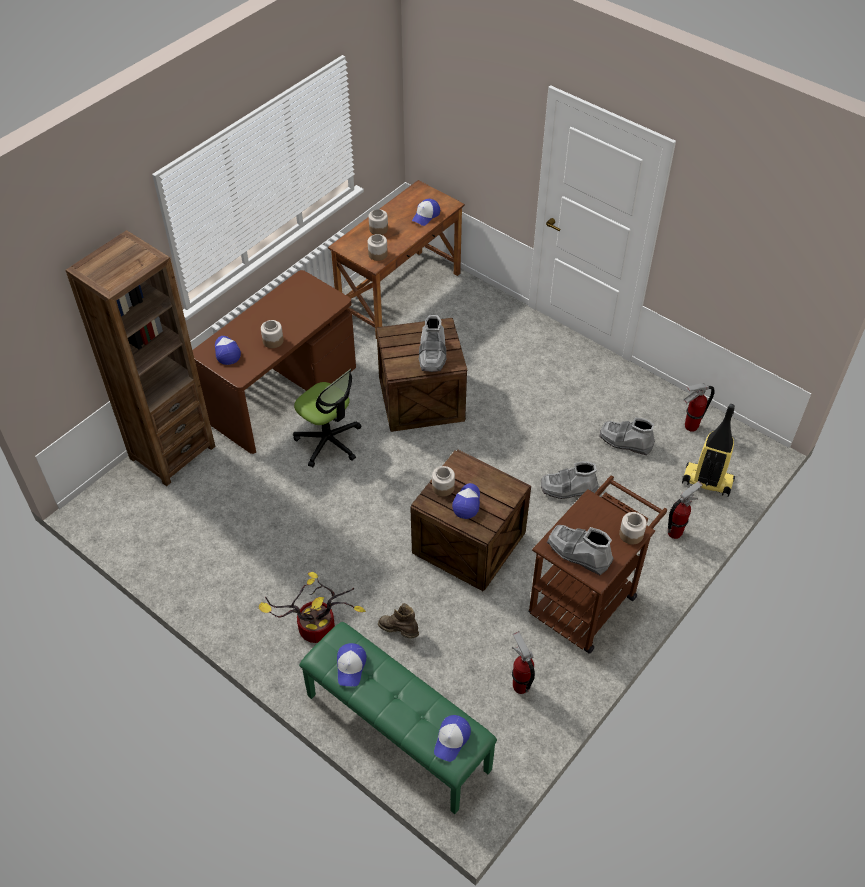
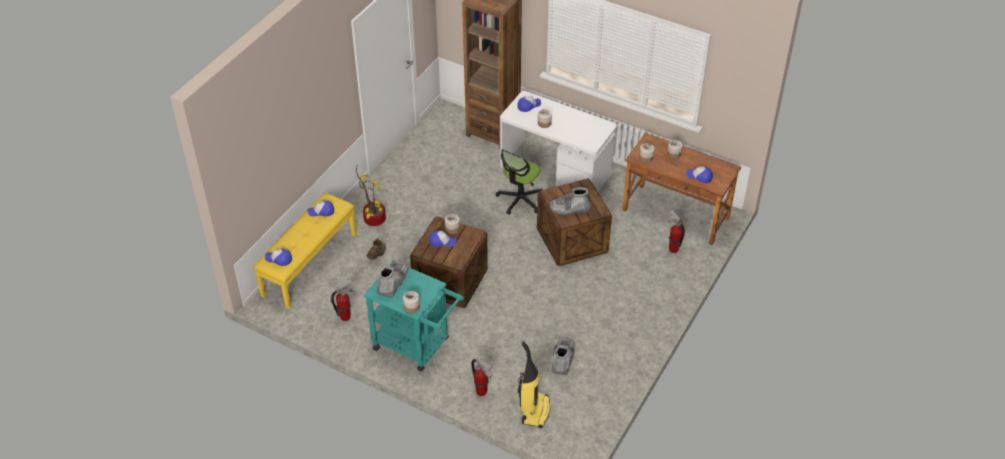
camera: 80 degrees right, 5 degrees down
(282, 393) = (556, 171): brown desk -> white desk
(396, 732) = (309, 264): green bench -> yellow bench
(568, 488) = (509, 328): grey boot -> none
(588, 598) = (416, 346): brown cart -> turquoise cart
(690, 427) = (589, 399): fire extinguisher -> fire extinguisher (673, 249)

